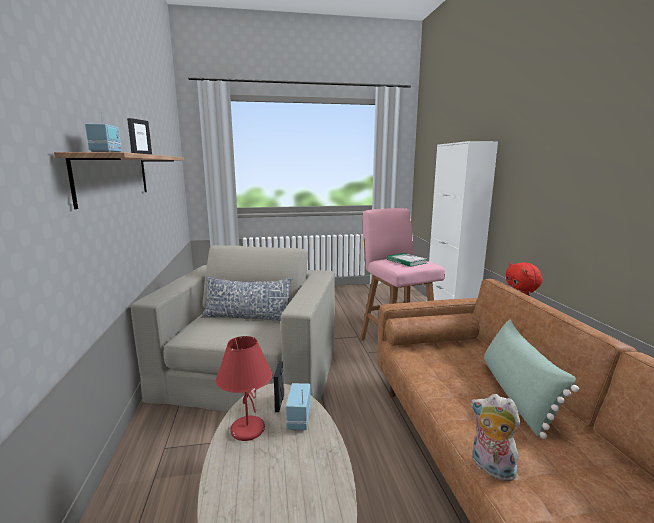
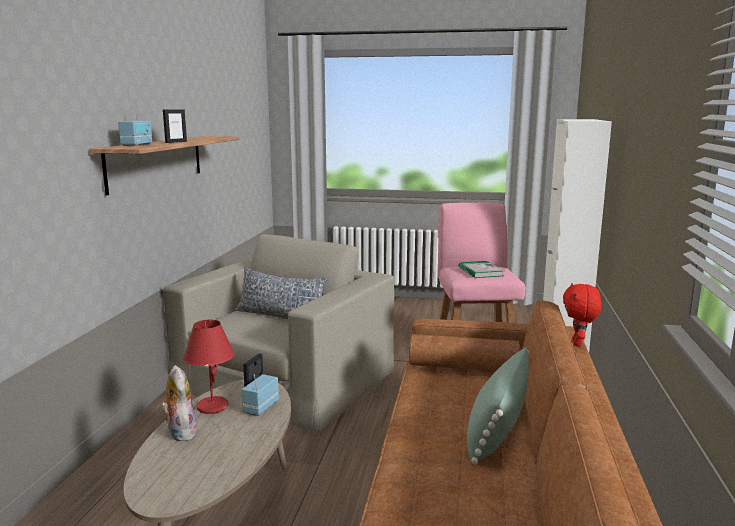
camera: 20 degrees right, 0 degrees up
(490, 468) = (393, 472): plush toy -> plush toy (180, 432)

